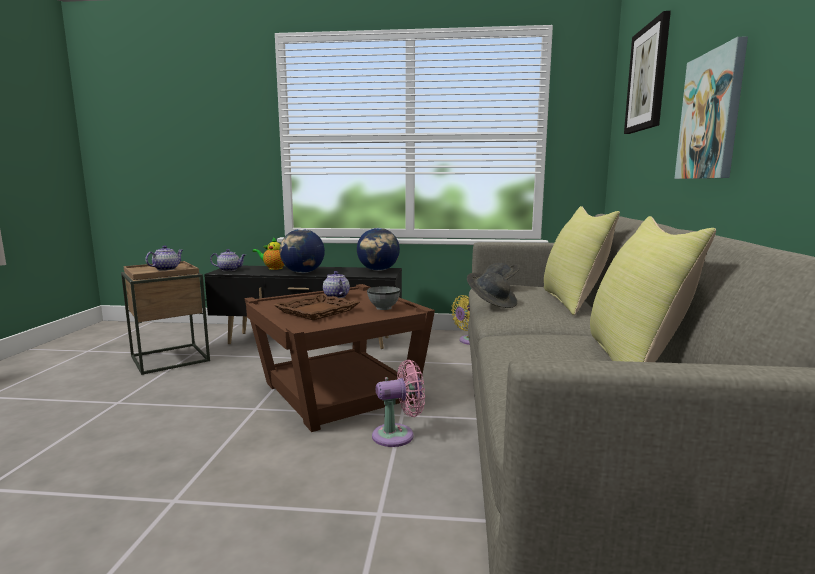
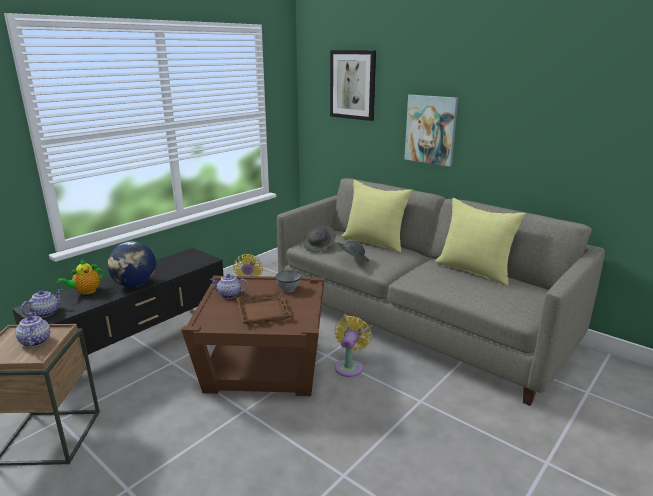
camera: 55 degrees left, 10 degrees up
(378, 270) = (186, 257): globe -> none
(398, 435) = (350, 366): pink fan -> yellow fan

